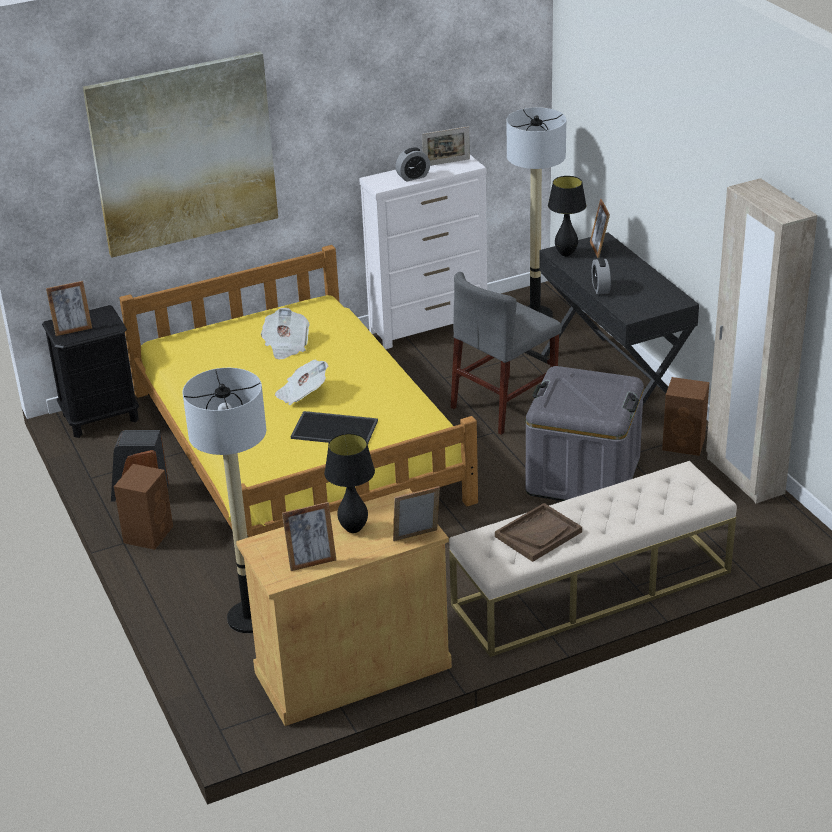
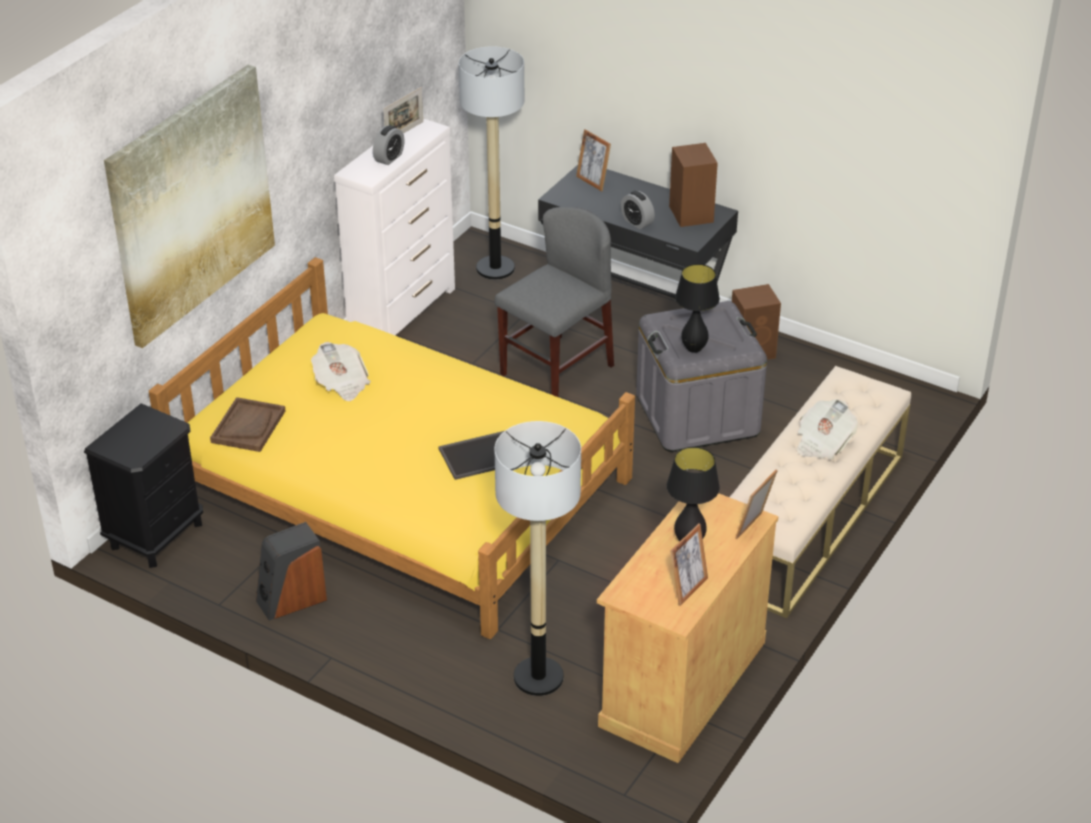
camera: 35 degrees left, 5 degrees up
(73, 329) = (132, 445): picture frame -> none
(149, 533) = (347, 637): brown speaker -> brown speaker (690, 213)
(302, 394) = (415, 429): newspaper -> newspaper (822, 443)
(504, 404) = (556, 370): grey chair -> grey chair turned 150 degrees counterclockwise
(538, 534) = (787, 484): brown tray -> brown tray (248, 426)
(566, 254) = (568, 196): black table lamp -> black table lamp (694, 349)
(744, 476) = (830, 364): beige wardrobe -> none

